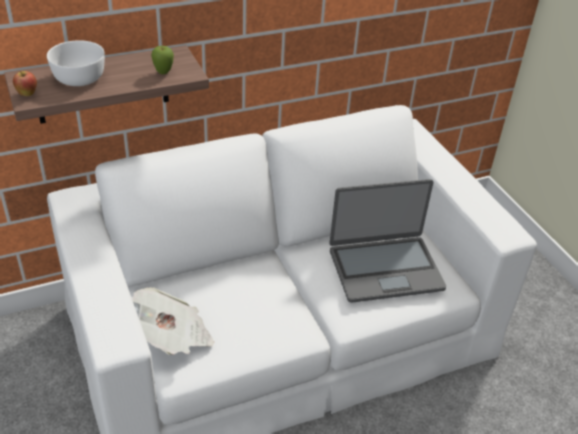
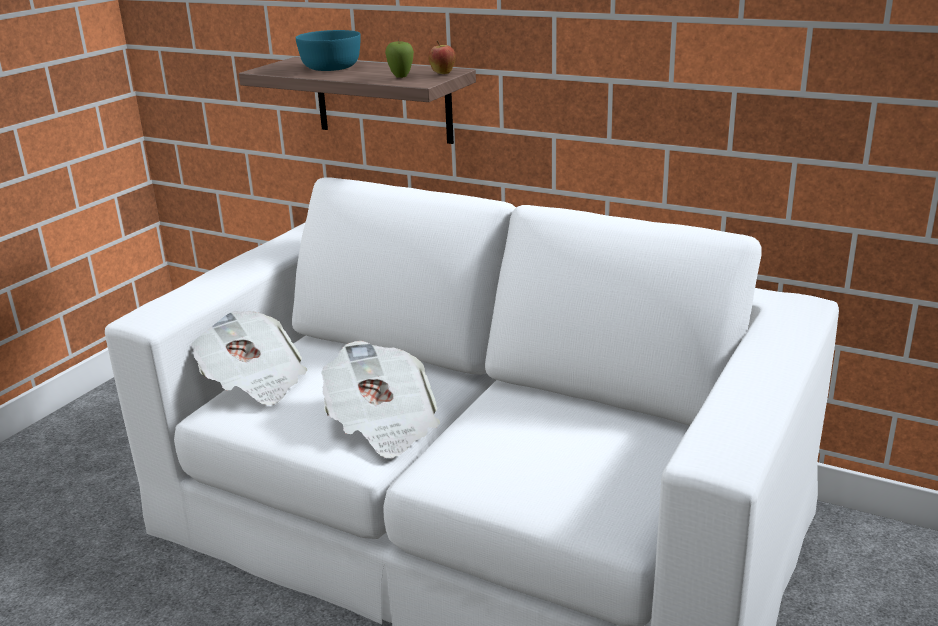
camera: 55 degrees right, 15 degrees down
(27, 94) = (271, 67): apple -> apple (442, 74)
(79, 78) = (330, 68): white bowl -> turquoise bowl
(283, 311) = (383, 425): none -> newspaper
(385, 269) = (558, 452): laptop -> none

